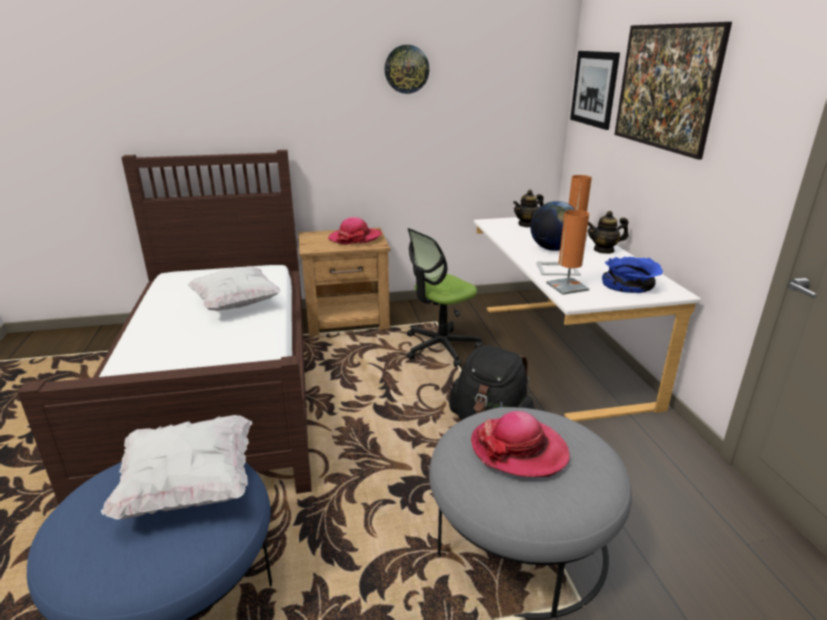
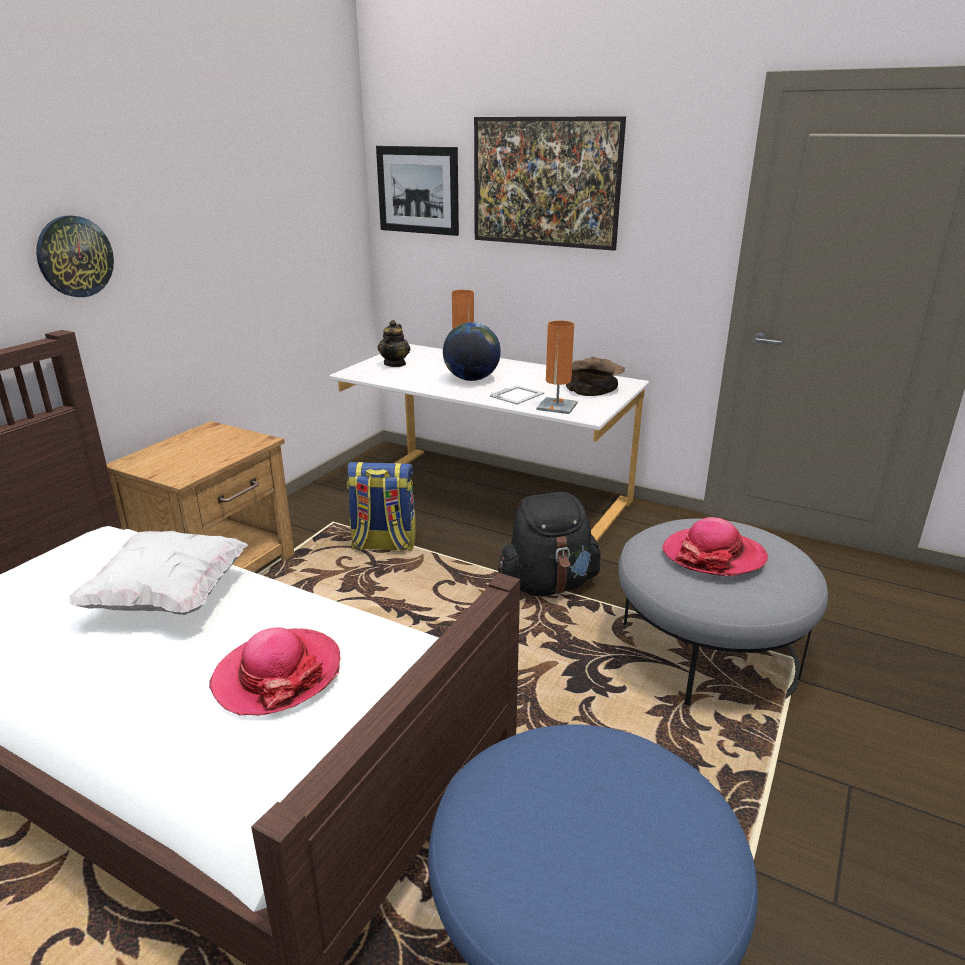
camera: 50 degrees left, 0 degrees up
(189, 487) = (583, 776): white pillow -> none
(355, 238) = (210, 443): hat -> hat (277, 674)
(406, 69) = (204, 179): wall clock -> wall clock (74, 256)
(440, 347) = (383, 544): office chair -> backpack
(604, 250) = (511, 366): teapot -> none
(630, 286) = (593, 389): blue bowl -> brown bowl

